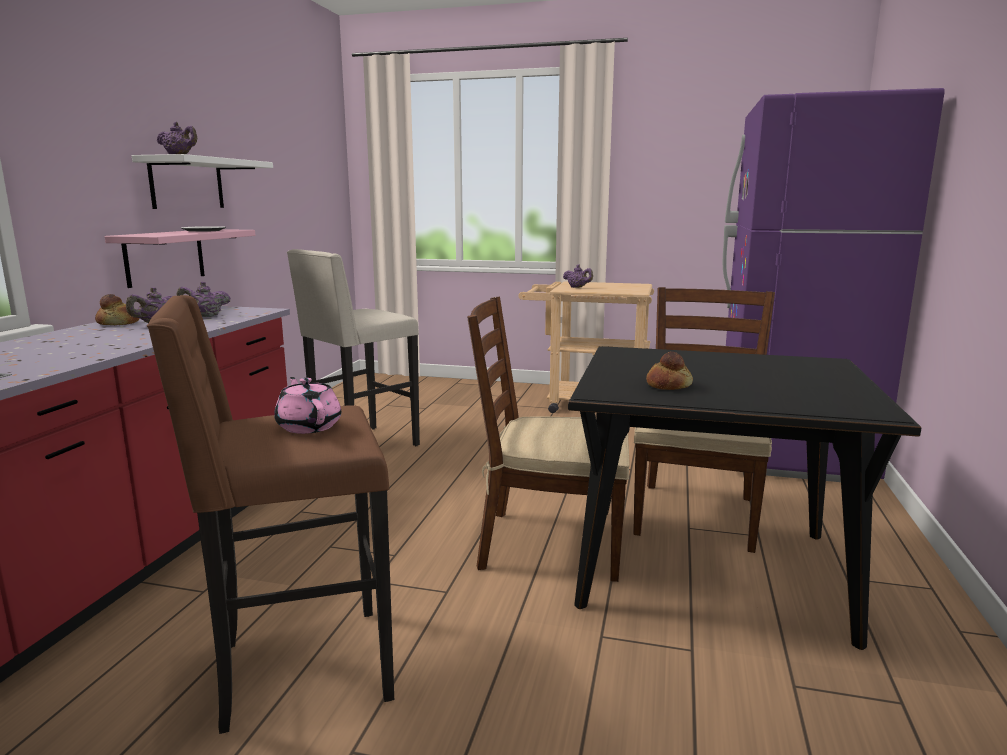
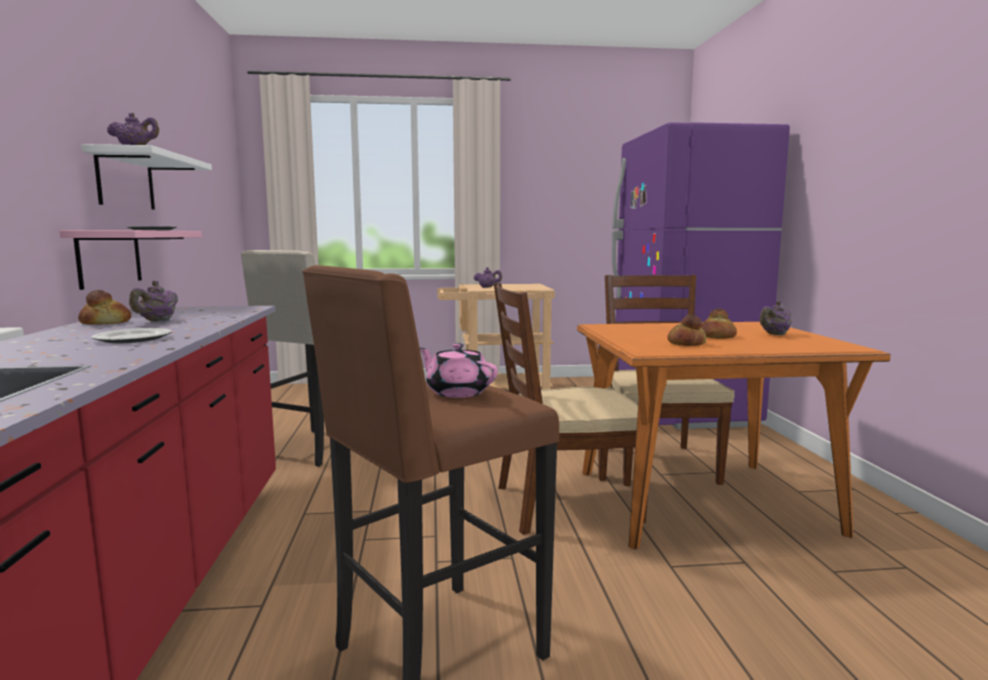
camera: 20 degrees left, 5 degrees down
(98, 345) = (134, 339): none -> plate
(205, 316) = (198, 314): purple teapot -> purple teapot (774, 334)
(709, 568) = (703, 501): black dining table -> orange dining table
(727, 378) = (717, 337): none -> bread

